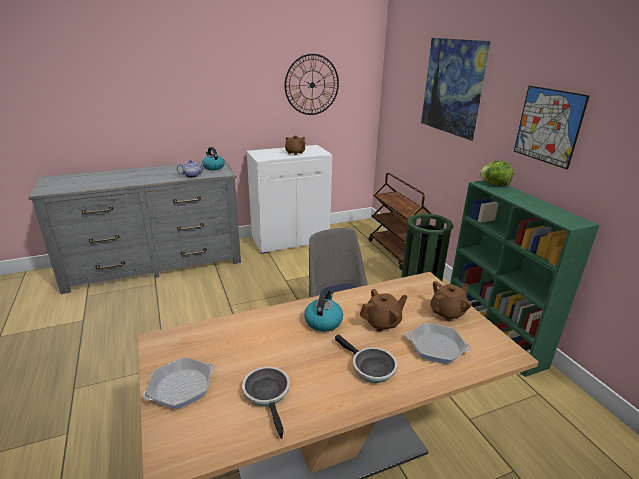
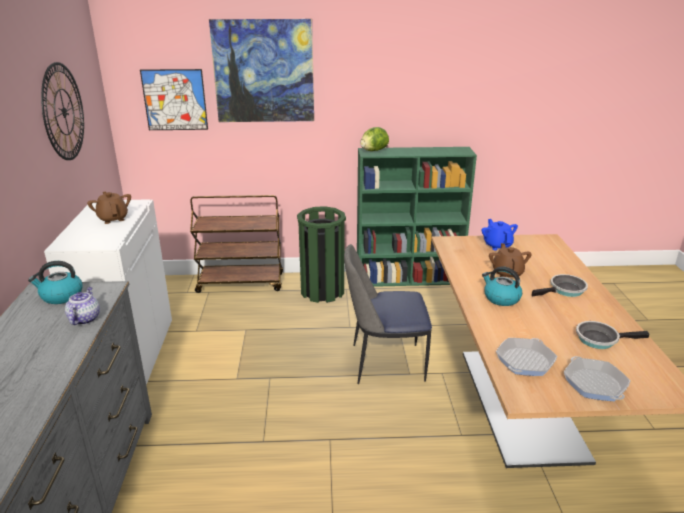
camera: 70 degrees left, 0 degrees up
(436, 347) = (541, 260): frying pan -> frying pan (525, 361)
(448, 312) = (497, 245): brown teapot -> blue teapot
(548, 126) = (401, 86): picture -> picture (175, 100)

